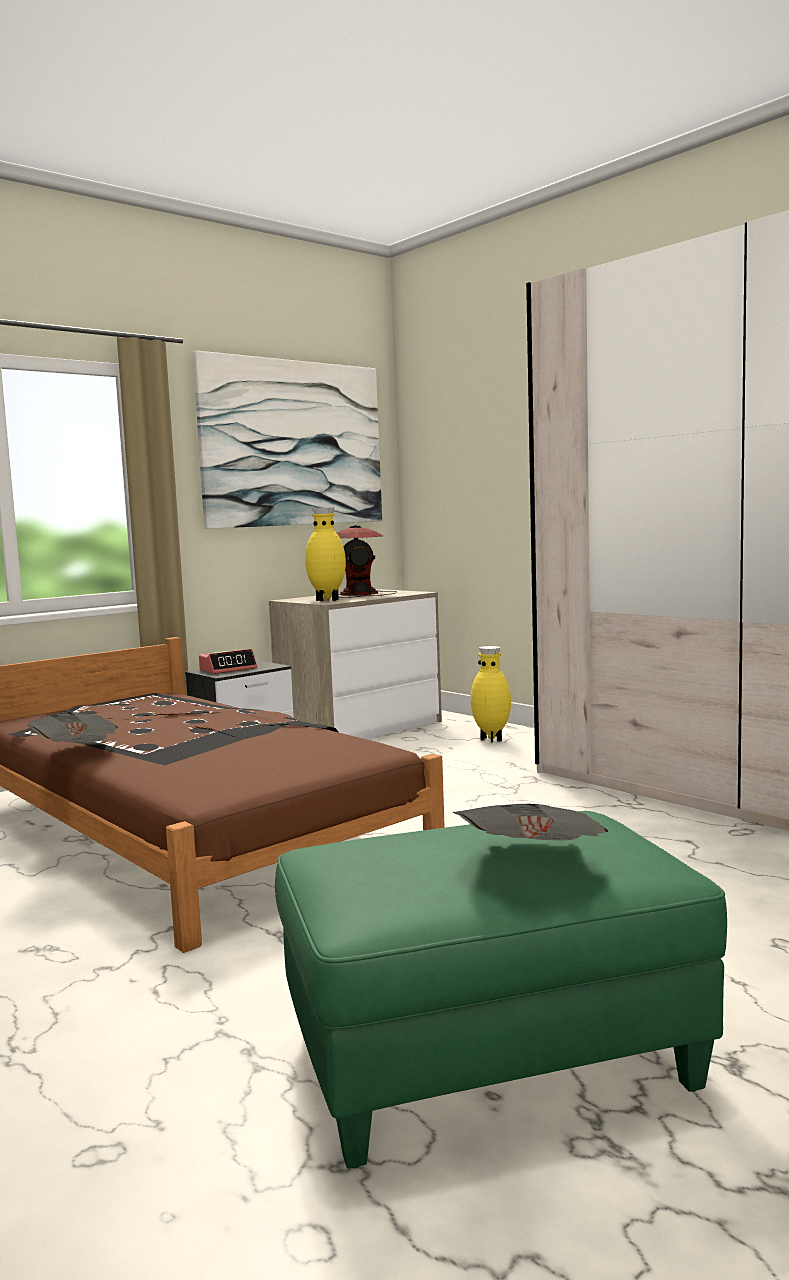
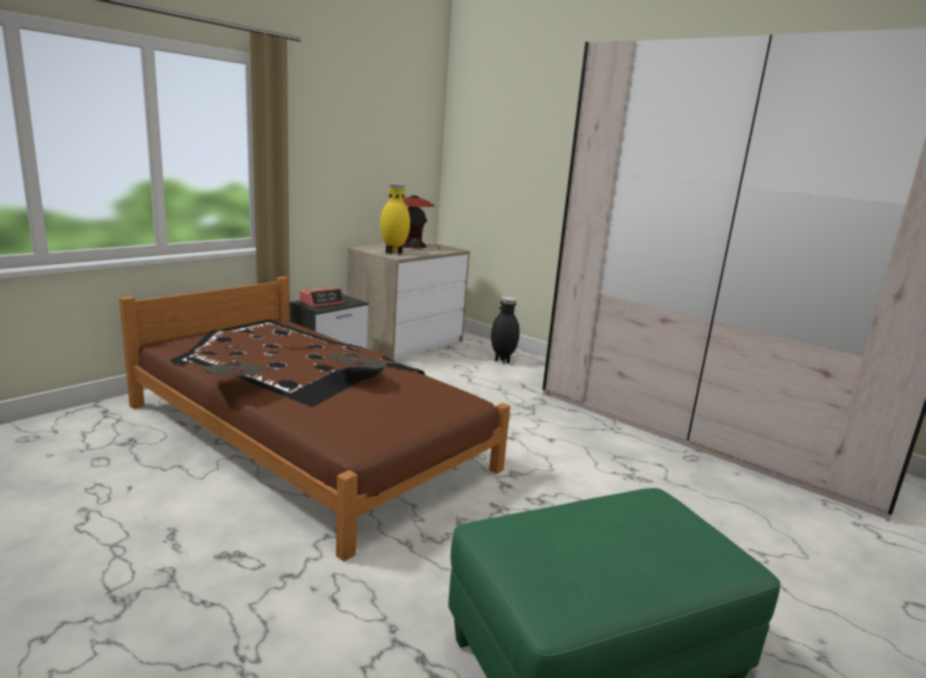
camera: 10 degrees left, 10 degrees up
(293, 443) = (373, 127): picture -> none
(492, 739) = (502, 361): yellow vase -> black vase
(533, 864) = (655, 557): newspaper -> newspaper (358, 377)

